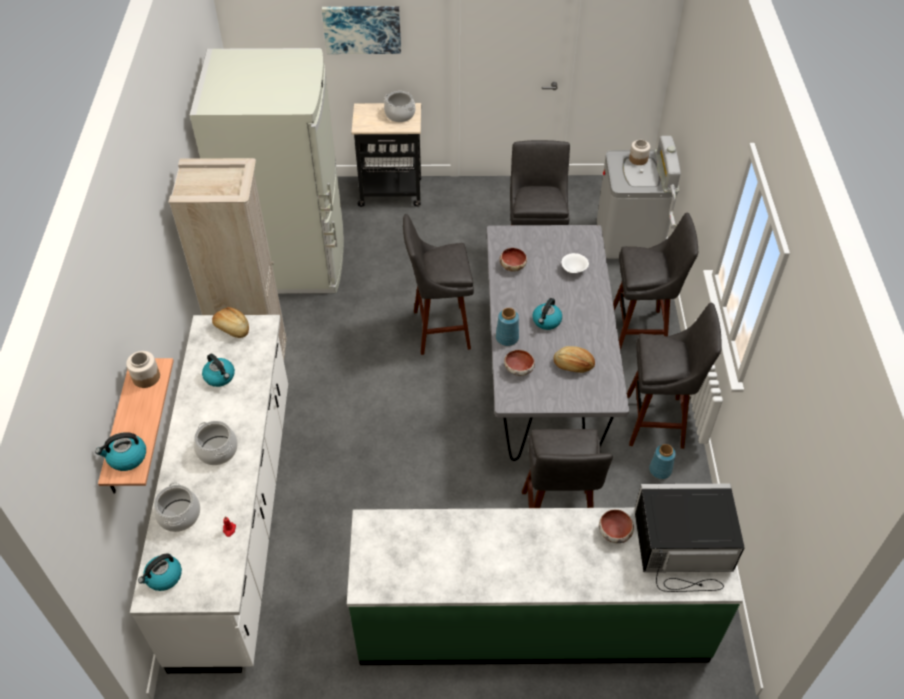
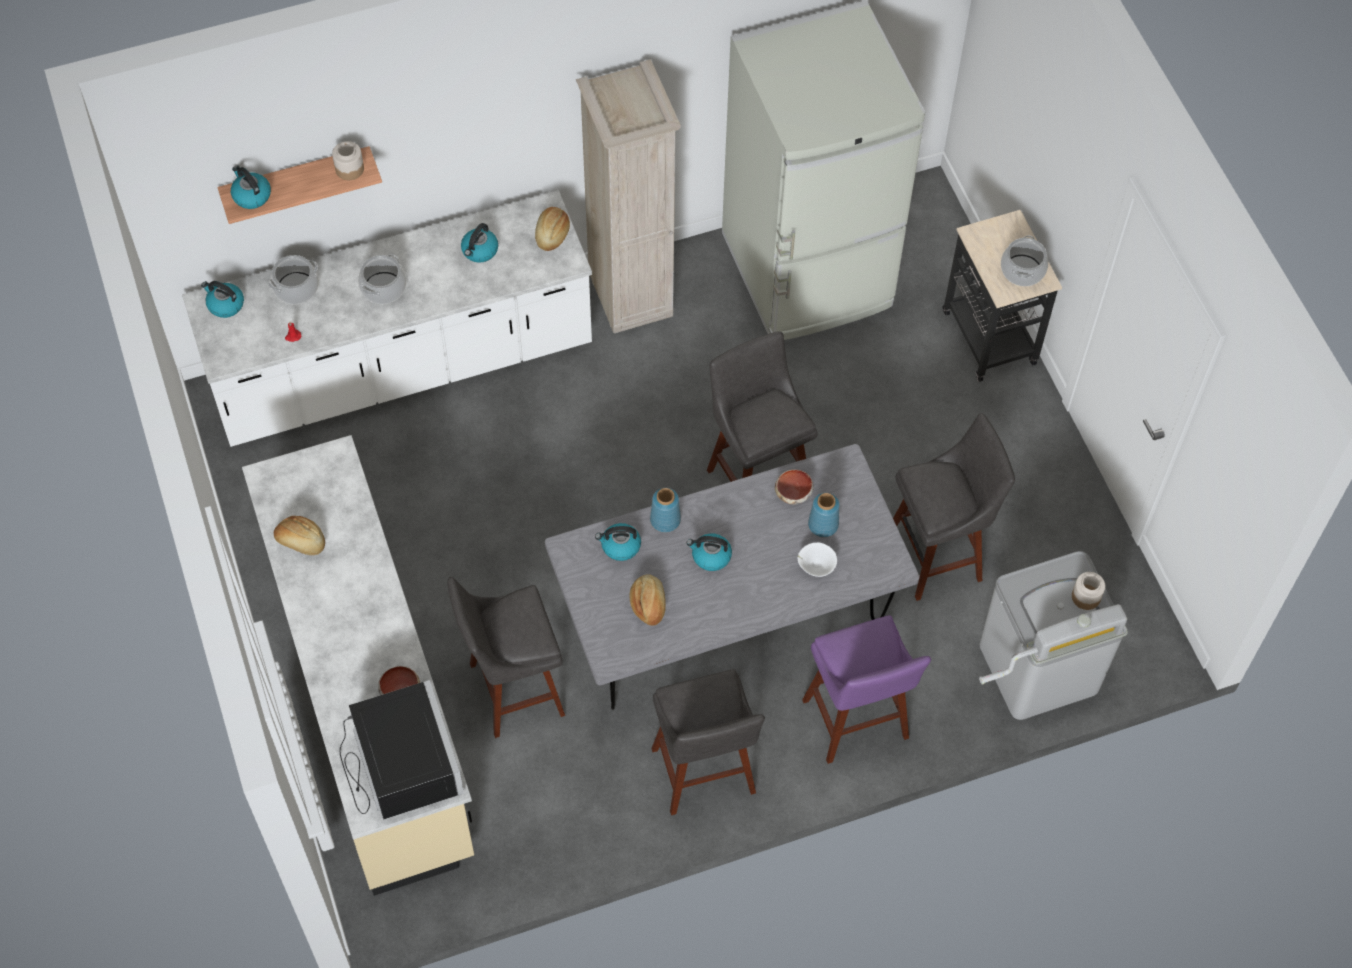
camera: 70 degrees right, 10 degrees up
(362, 29) = (1053, 146): picture -> none
(444, 573) = (301, 541): none -> bread
(519, 369) = (620, 546): bowl -> kettle
(532, 619) = (371, 697): green counter -> beige counter
(641, 332) = (856, 723): grey stool -> purple stool
(660, 470) = (626, 792): blue vase -> blue vase (823, 524)

